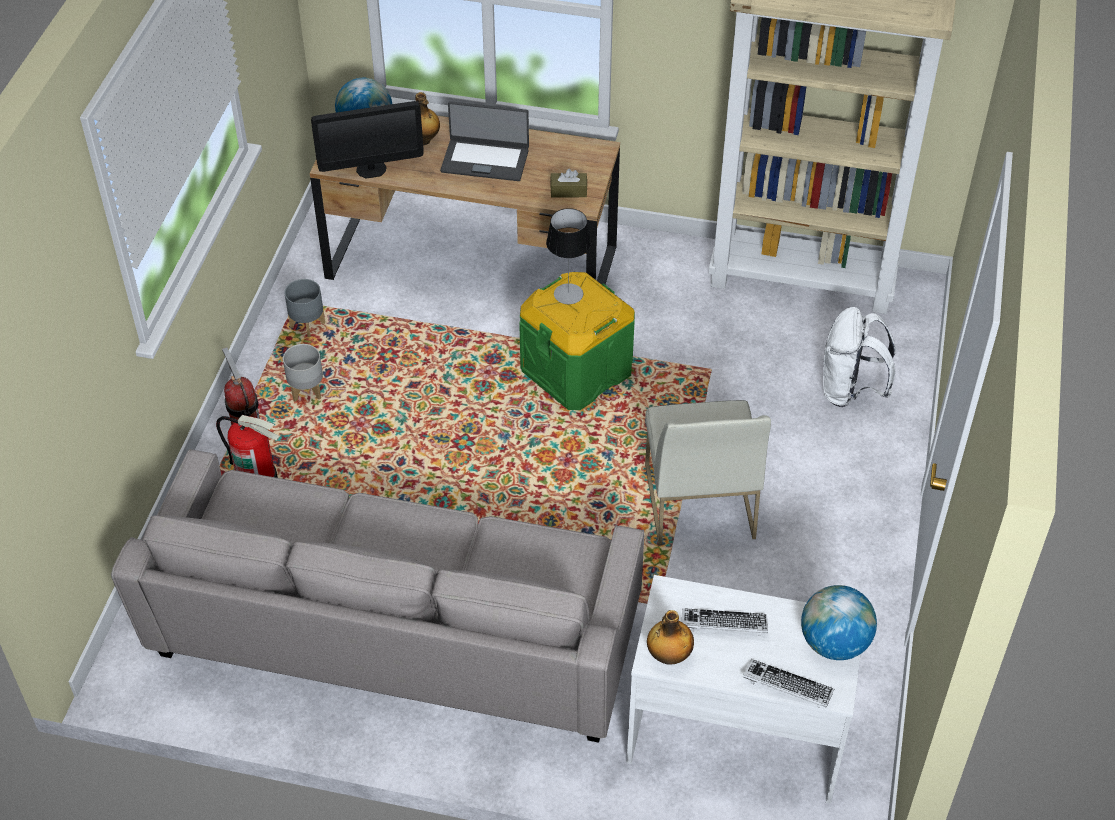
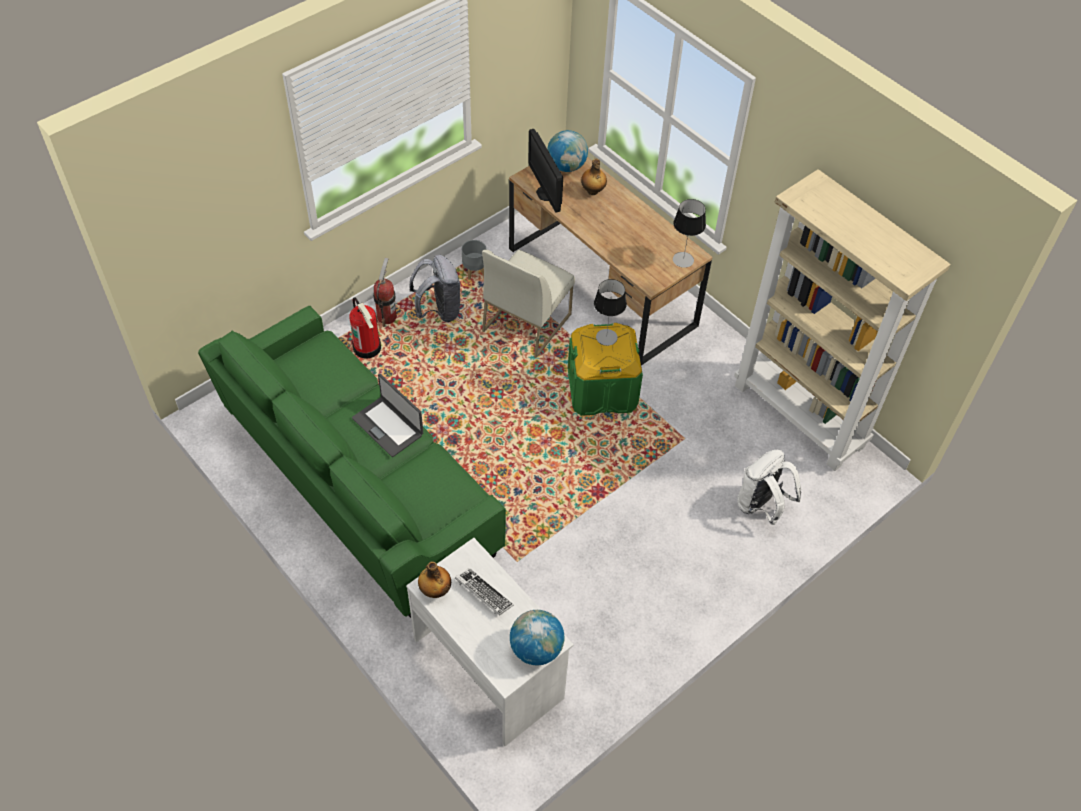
camera: 35 degrees right, 5 degrees up
(306, 391) = (439, 311): grey planter -> grey backpack
(371, 169) = (546, 193): monitor -> monitor turned 45 degrees clockwise
(395, 636) = (359, 483): grey sofa -> green sofa
(485, 160) = (618, 223): laptop -> laptop (388, 426)
(568, 191) = (649, 271): brown tissue box -> none
(593, 161) = (683, 260): none -> table lamp
(698, 500) = (599, 514): white chair -> white chair (526, 322)
(787, 687) = (483, 655): keyboard -> none

